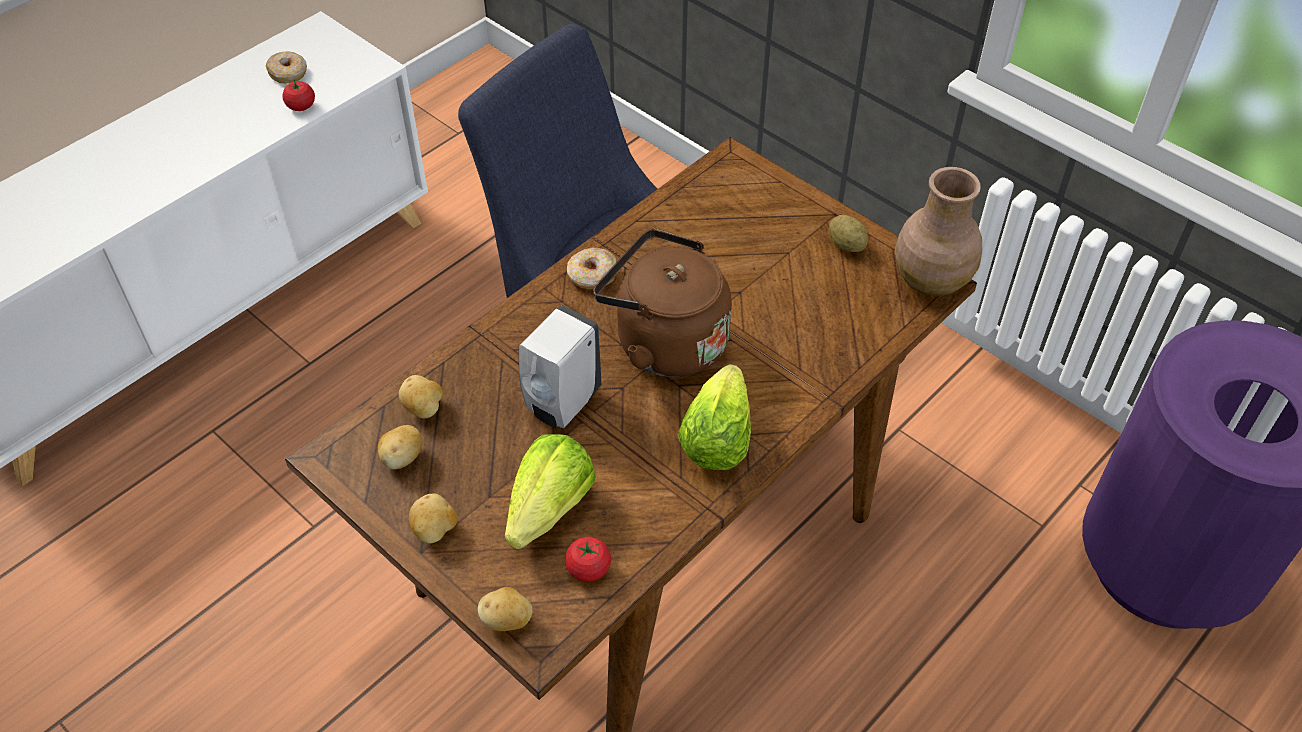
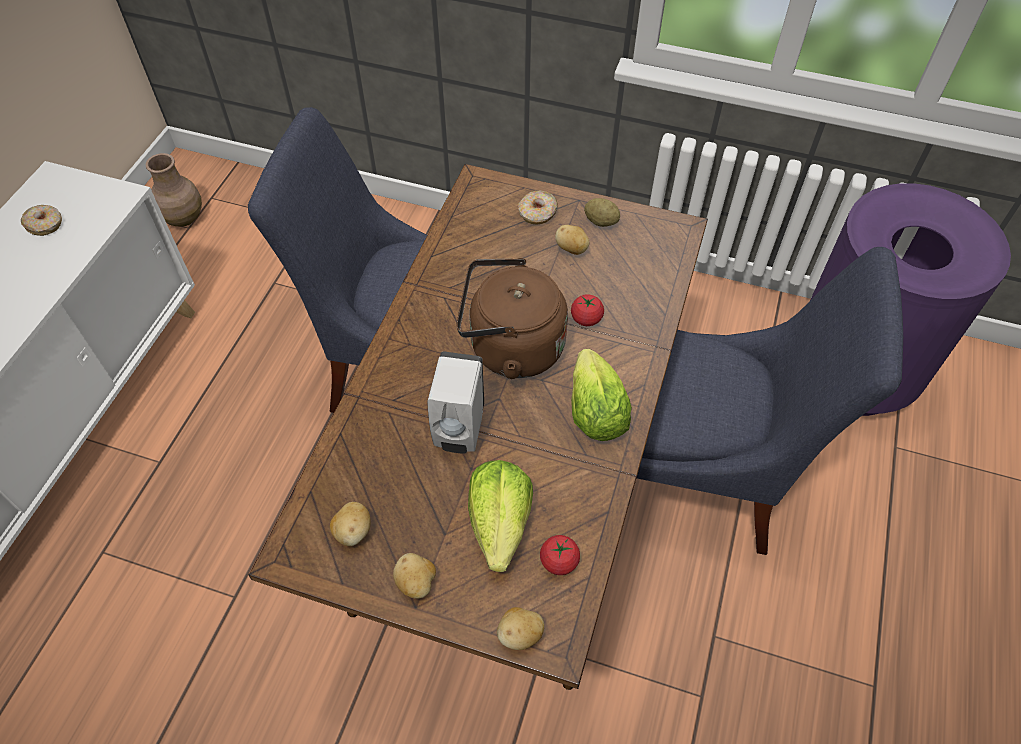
camera: 25 degrees left, 5 degrees up
(301, 106) = (73, 250): tomato -> tomato (586, 319)
(424, 408) = (347, 480): potato -> potato (571, 249)
(592, 275) = (422, 314): donut -> donut (537, 213)
(891, 607) = (697, 475): none -> blue chair
(930, 280) = (675, 228): brown vase -> brown vase (183, 218)

